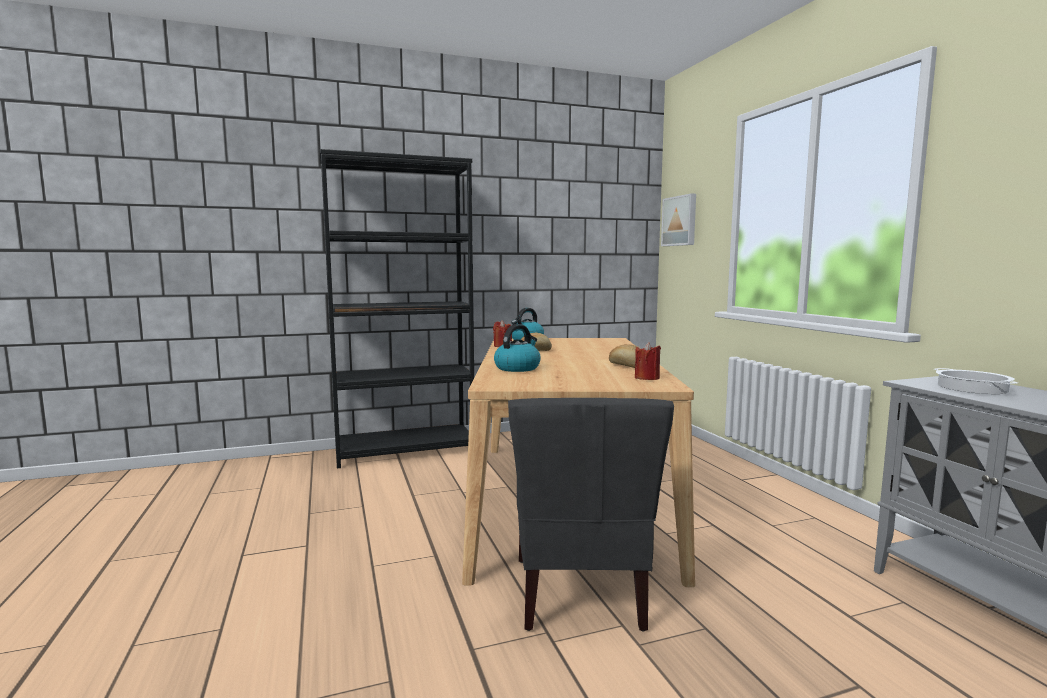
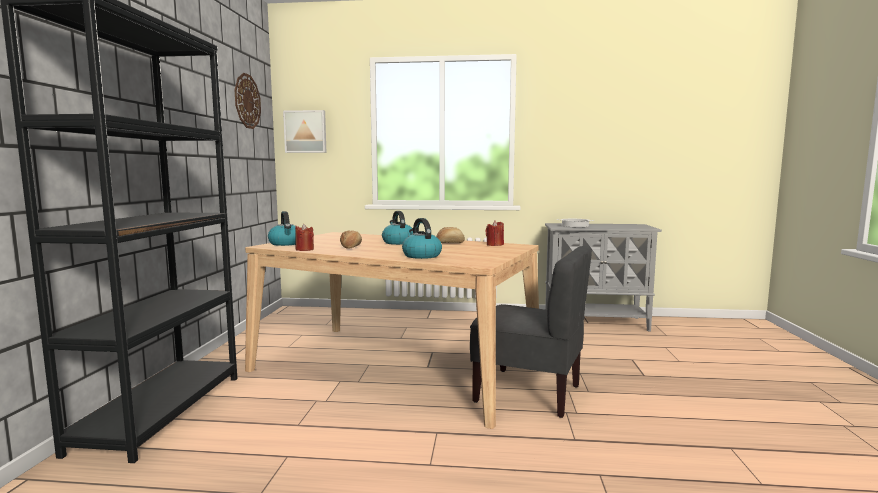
camera: 65 degrees left, 0 degrees up
(592, 355) = (398, 242): none -> kettle
(605, 195) = (247, 101): none -> wall clock

